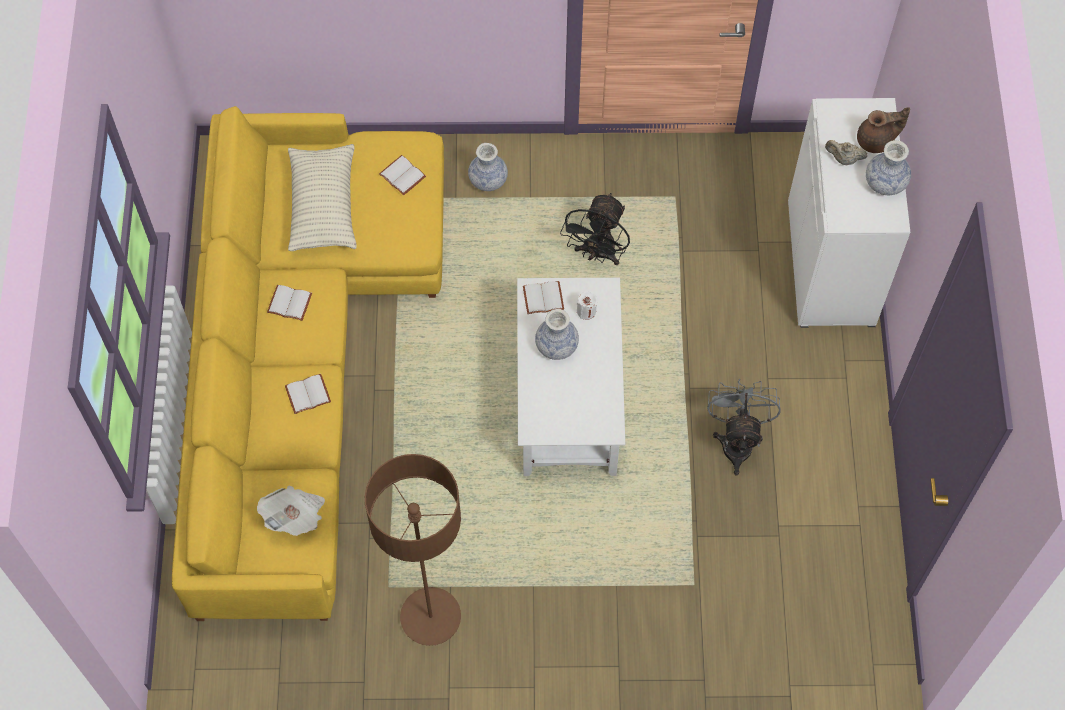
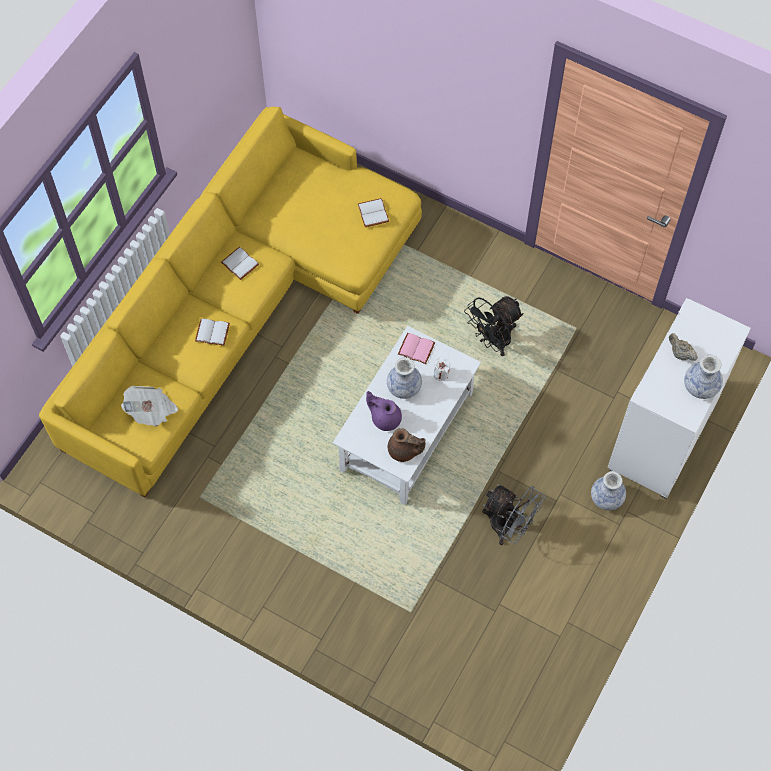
camera: 30 degrees right, 0 degrees up
(323, 206) = (305, 208): pillow -> none
(430, 617) = (214, 533): brown floor lamp -> none
(488, 180) = (448, 249): vase -> vase (606, 498)
(543, 297) = (417, 348): white book -> pink book
(557, 389) = (385, 418): none -> purple teapot
(737, 440) = (508, 527): grey fan -> grey fan turned 90 degrees clockwise
(876, 141) = (714, 352): brown teapot -> brown teapot (404, 451)

